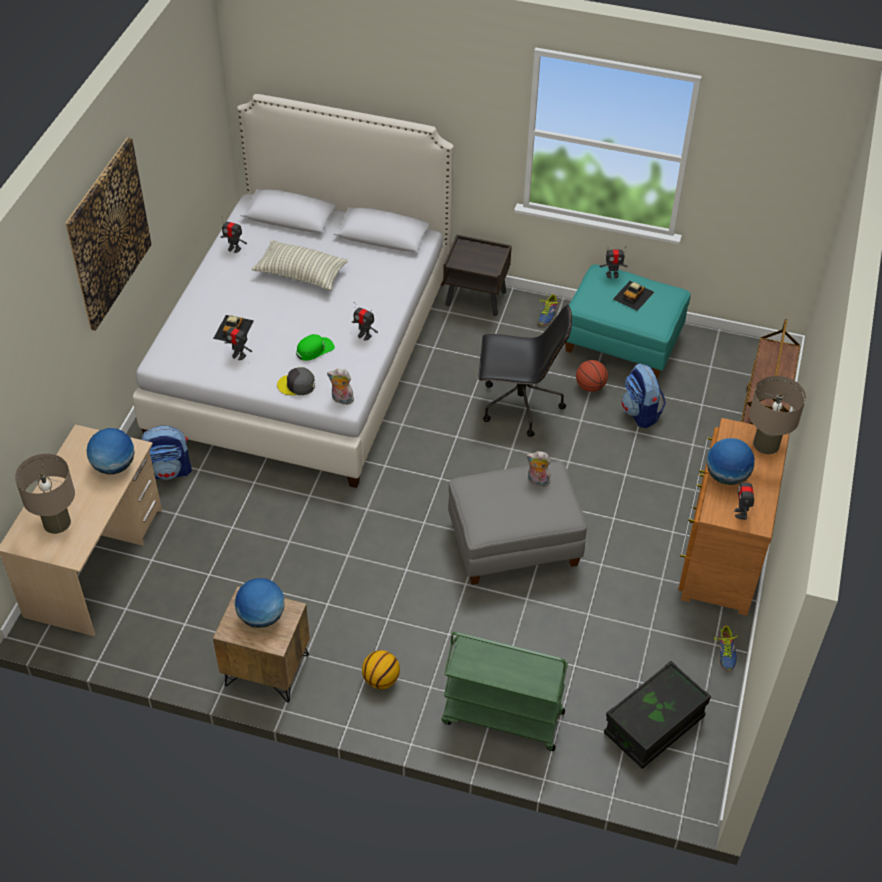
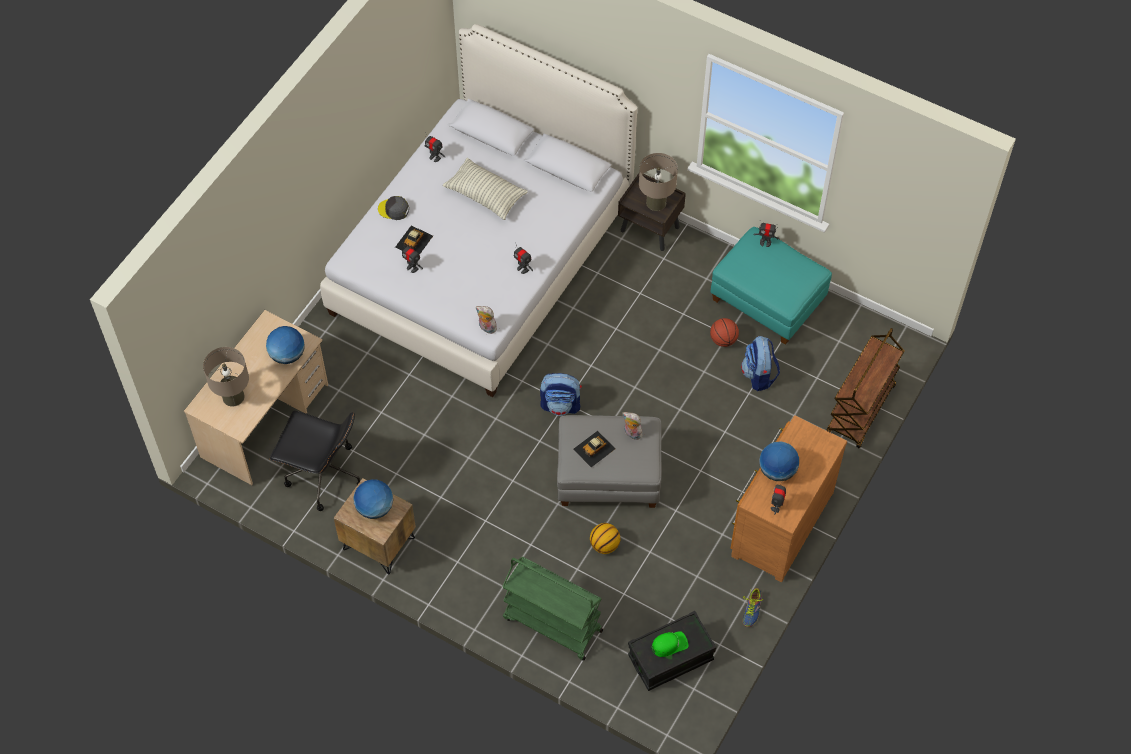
camera: 15 degrees right, 10 degrees up
(108, 234) = (313, 161): picture -> none
(169, 470) = (342, 349): backpack -> backpack (561, 405)
(296, 385) = (453, 306): grey cap -> grey cap (393, 210)
(315, 349) = (477, 274): green cap -> green cap (669, 644)
(381, 679) = (466, 571): basketball -> basketball (605, 545)
(519, 405) = (654, 346): black office chair -> black office chair (323, 475)
(547, 314) = (709, 258): shoe -> none
(633, 295) = (777, 268): toy car -> toy car (594, 448)
(766, 444) = (822, 448): beige table lamp -> beige table lamp (656, 202)

